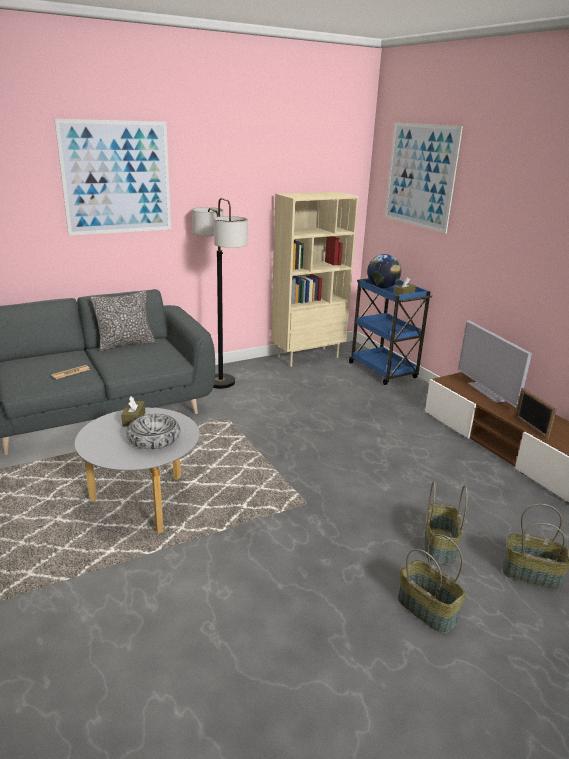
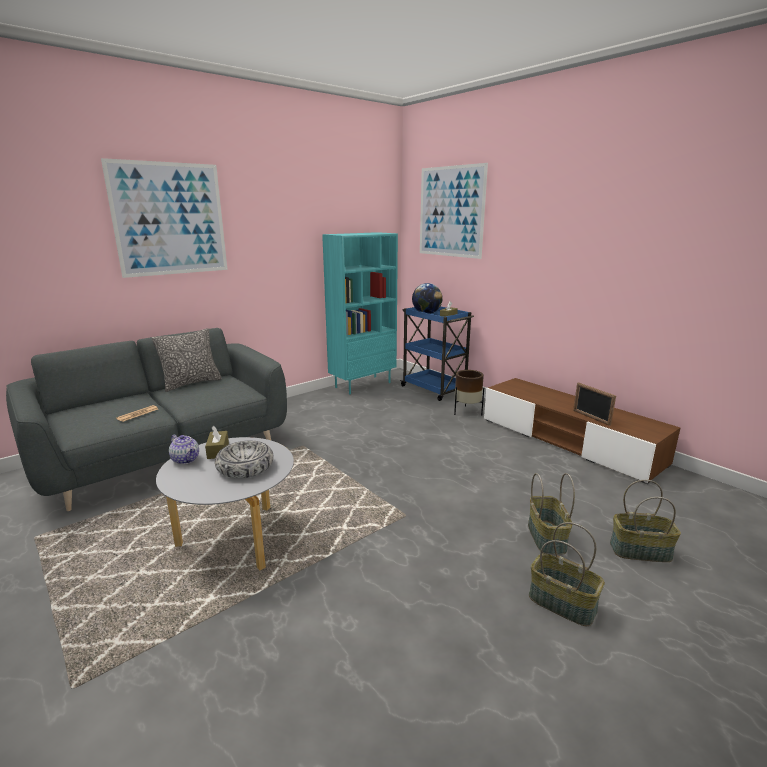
camera: 10 degrees left, 5 degrees down
(104, 424) = (186, 459): none -> teapot
(220, 382) = (287, 414): floor lamp -> none
(308, 357) = (363, 384): beige bookcase -> turquoise bookcase
(410, 401) = (467, 412): none -> brown planter
(488, 391) = (540, 392): television -> none

